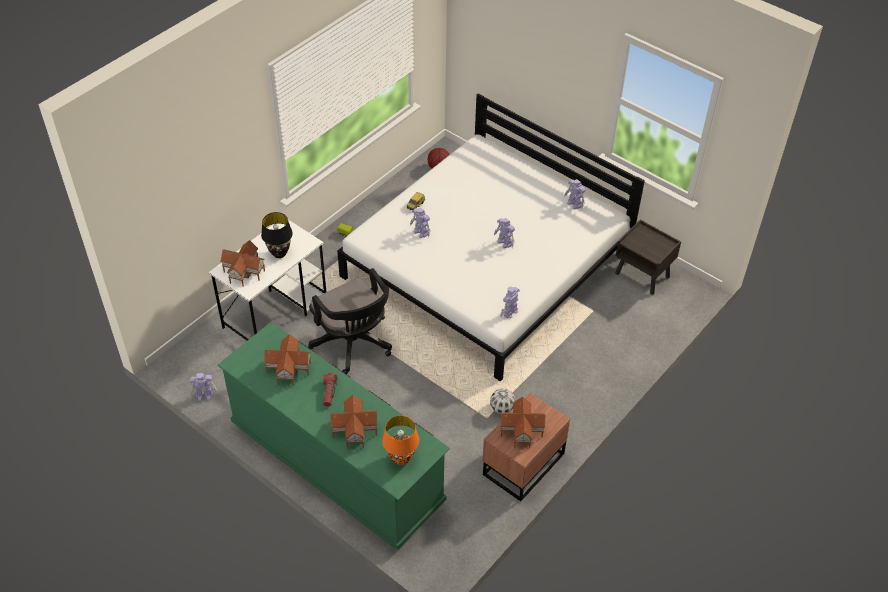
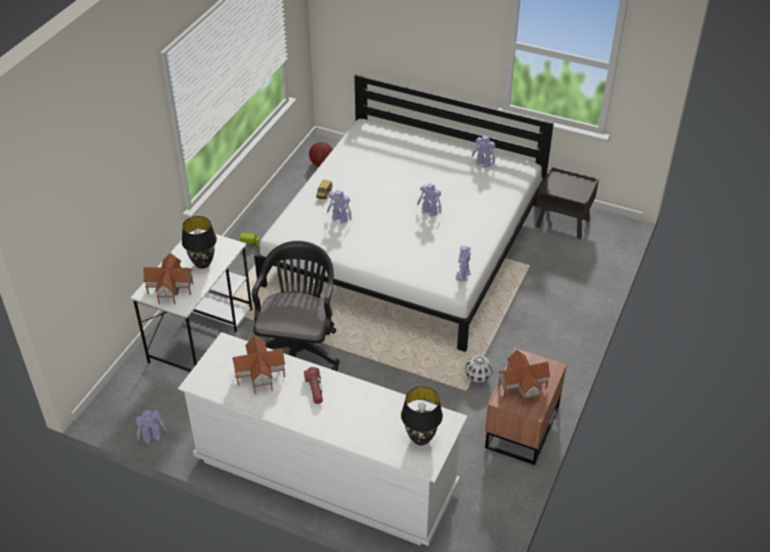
camera: 15 degrees left, 5 degrees down
(336, 463) = (325, 473): green dresser -> white dresser
(354, 345) = (299, 349): black office chair -> black office chair turned 120 degrees counterclockwise
(355, 430) = (359, 421): toy house -> none
(400, 458) = (420, 438): orange table lamp -> black table lamp

